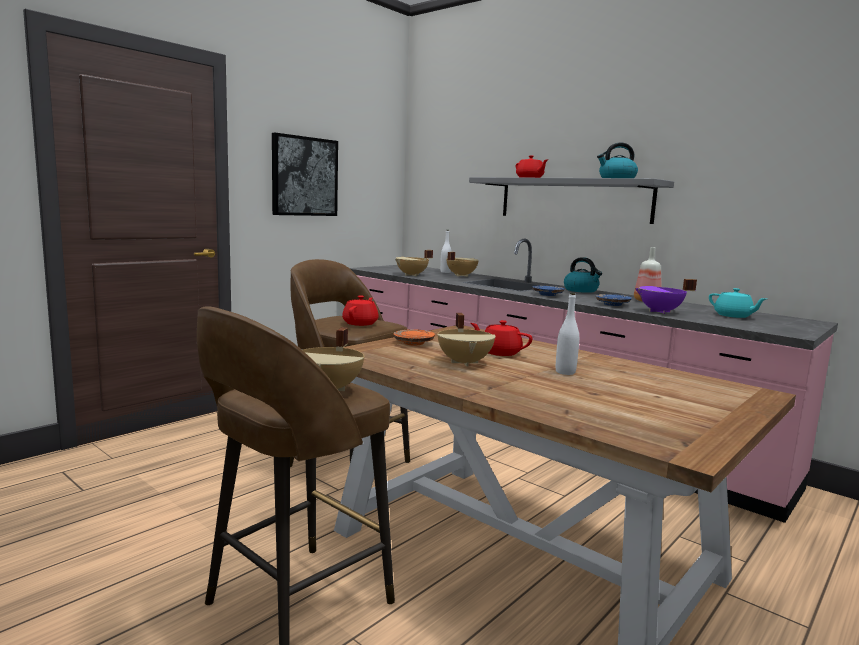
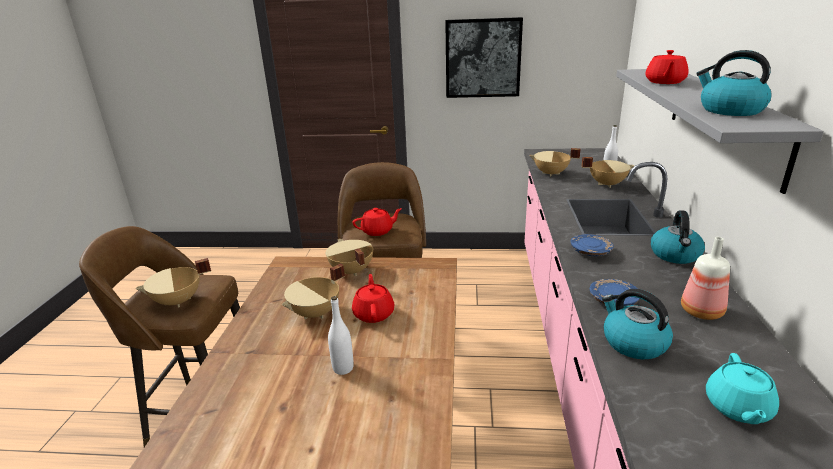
camera: 55 degrees right, 15 degrees up
(413, 343) = (351, 271): orange plate -> beige cooking pot
(660, 312) = (633, 342): purple cooking pot -> kettle

